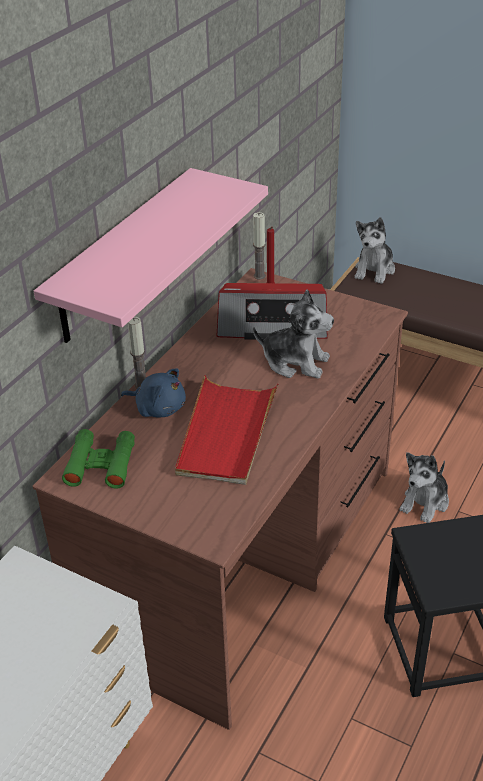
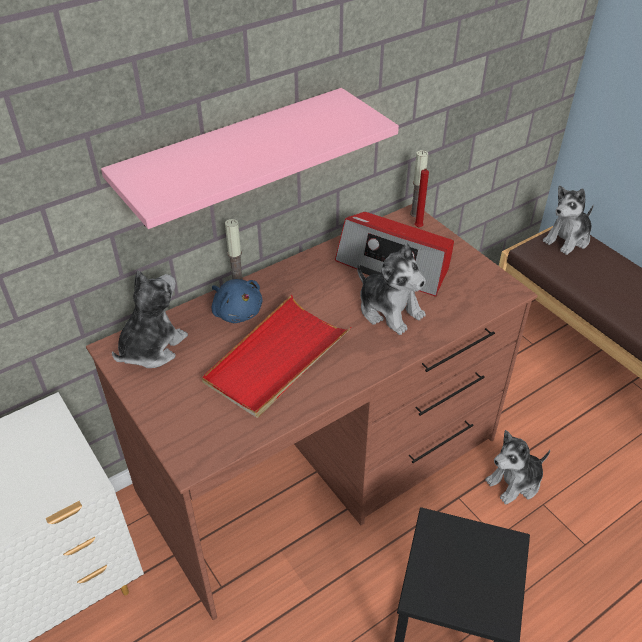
camera: 25 degrees right, 5 degrees up
(101, 464) = (151, 347): green binoculars -> plush toy

